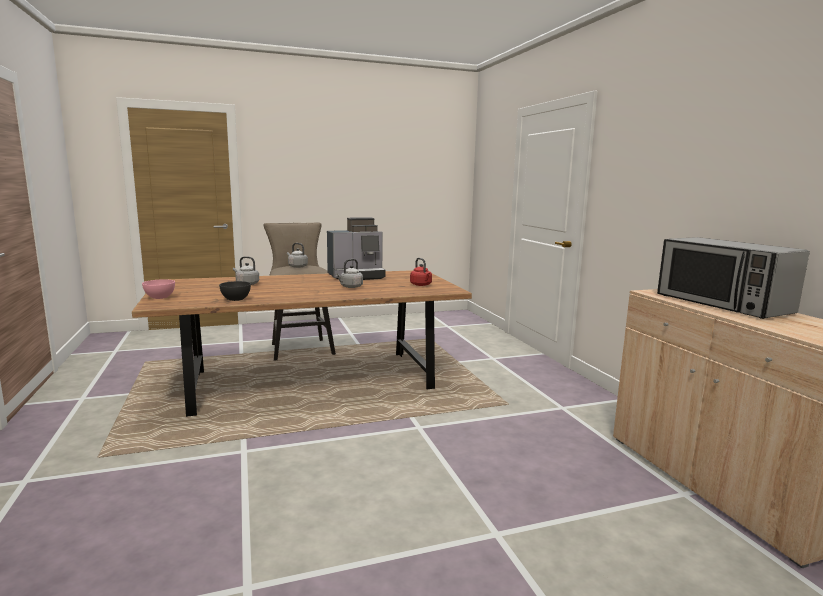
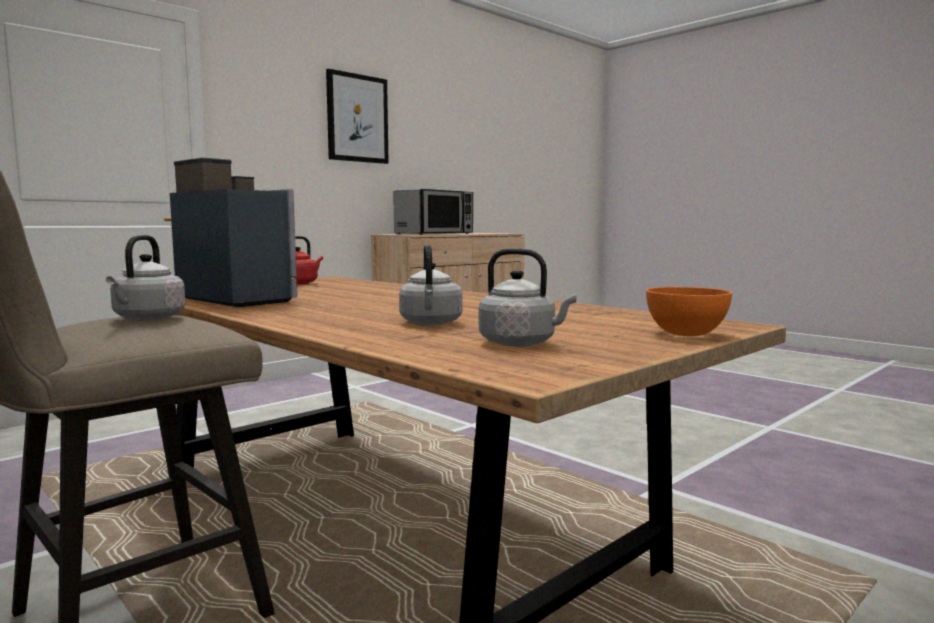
camera: 115 degrees left, 5 degrees down
(159, 298) = (686, 334): pink bowl -> orange bowl
(236, 299) = (570, 308): grey bowl -> none
(350, 287) = (361, 294): grey kettle -> grey kettle (521, 343)
(704, 150) = (357, 118): none -> picture

